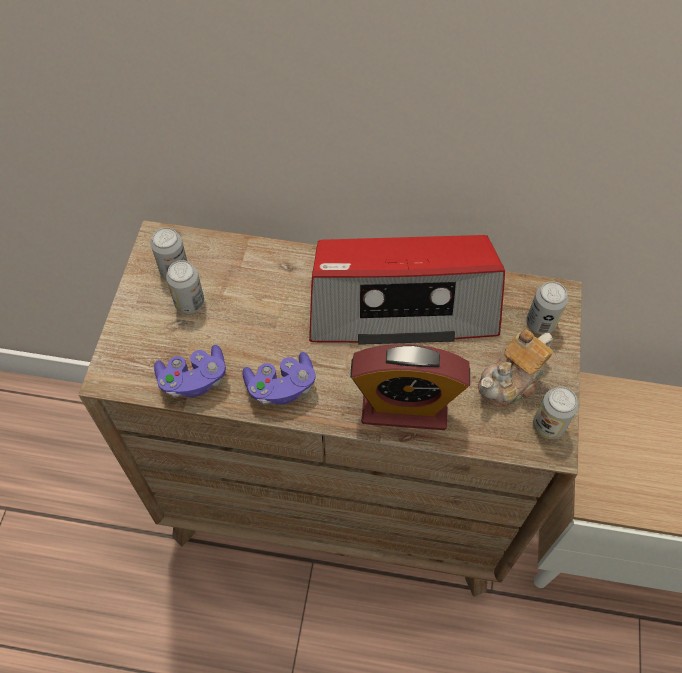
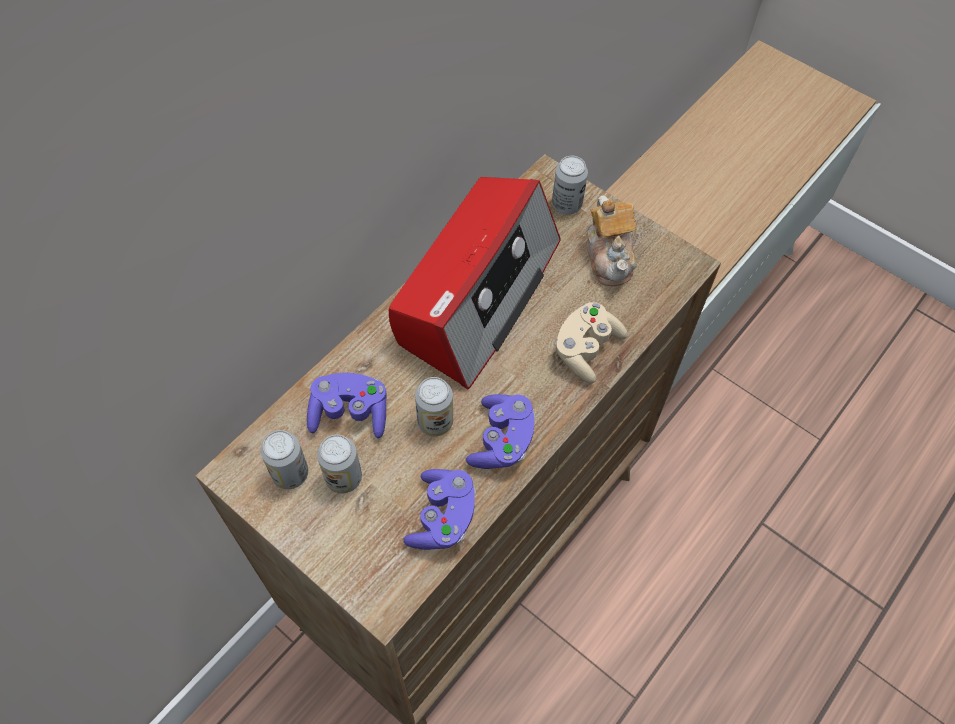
camera: 60 degrees left, 0 degrees up
(242, 279) = (350, 413): none -> purple game controller
(404, 407) = (586, 350): alarm clock -> beige game controller
(548, 425) = (667, 256): can -> can (435, 422)

